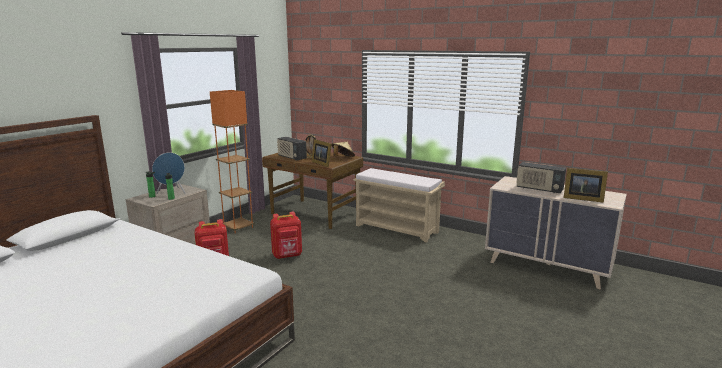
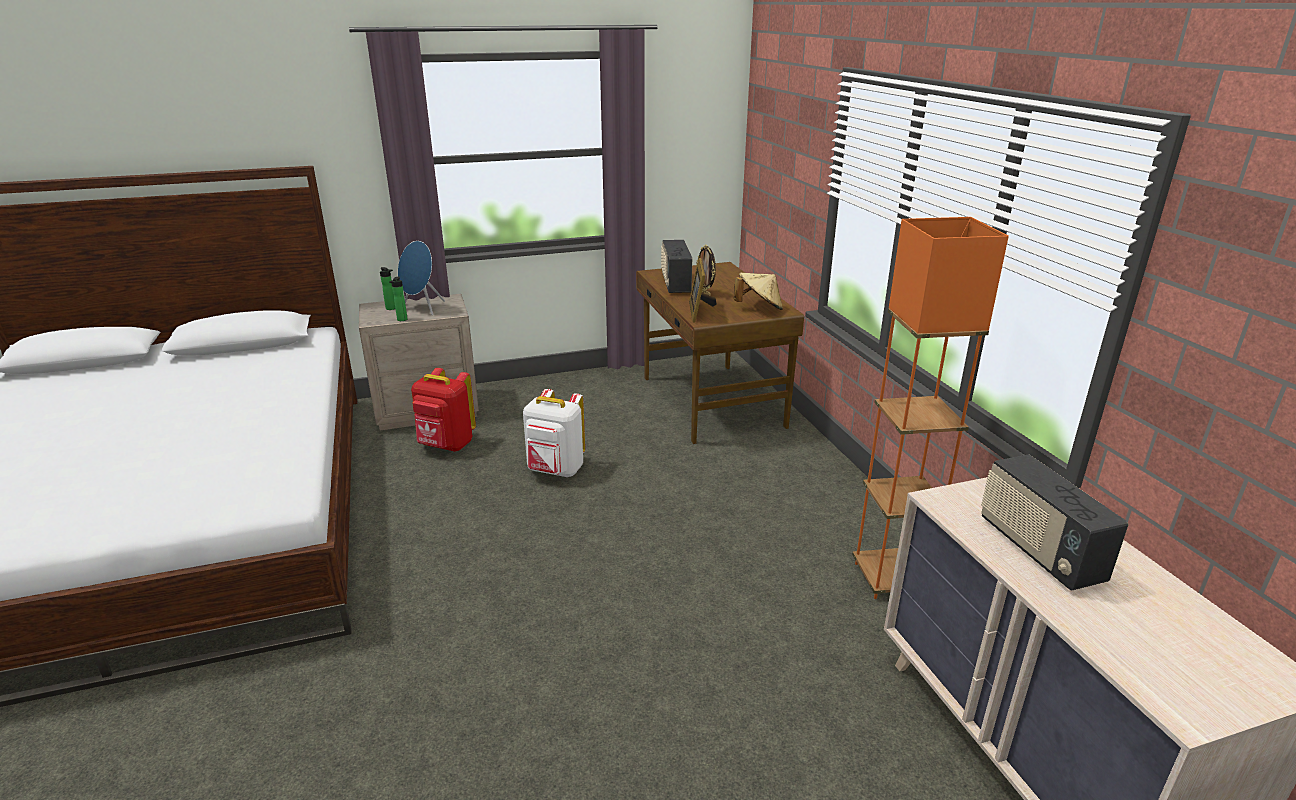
camera: 40 degrees right, 10 degrees up
(238, 227) = (565, 388): orange floor lamp -> orange floor lamp (890, 578)
(287, 256) = (555, 471): red backpack -> white backpack
(397, 229) = (812, 491): beige bench -> none
(581, 198) = (1117, 638): picture frame -> none

